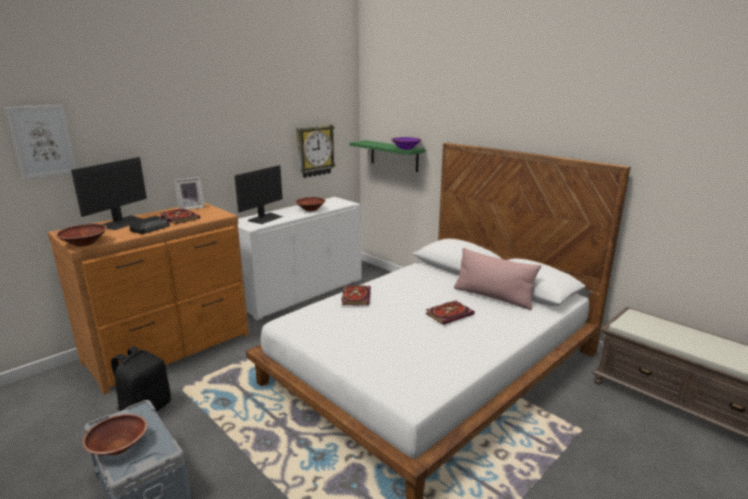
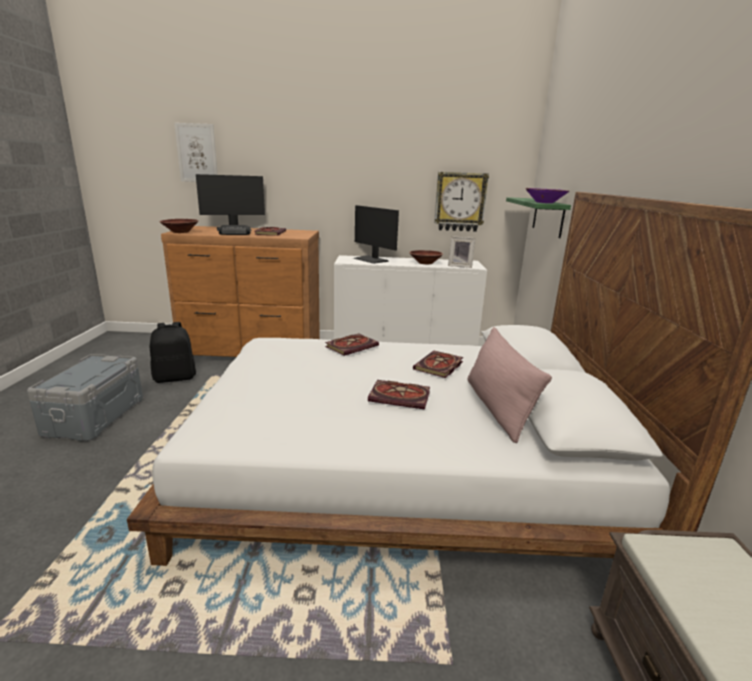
camera: 45 degrees right, 0 degrees up
(118, 447) = (73, 373): brown bowl -> none
(191, 208) = (298, 231): picture frame -> picture frame (460, 266)
(265, 218) = (371, 259): monitor -> monitor turned 60 degrees clockwise
(427, 287) = (439, 366): none -> book

